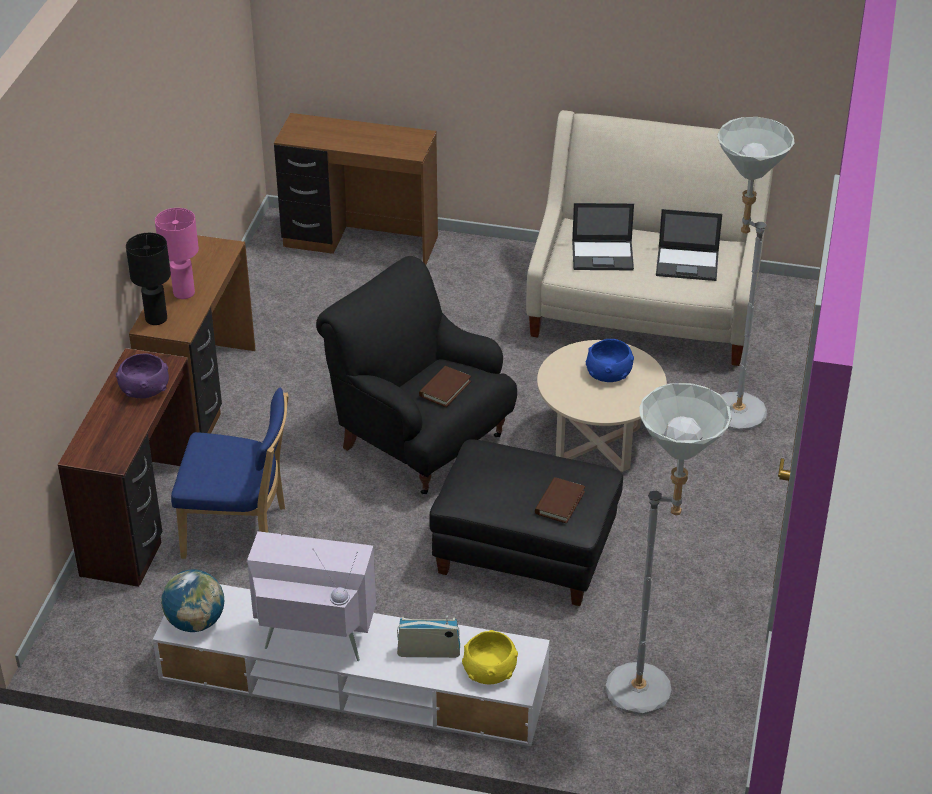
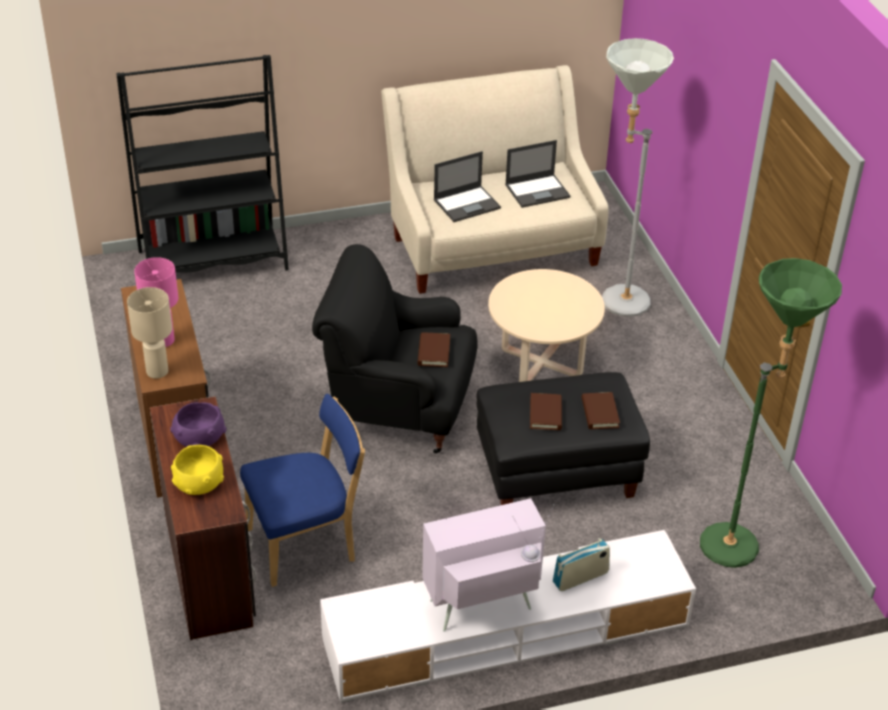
camera: 30 degrees left, 0 degrees up
(156, 318) = (156, 371): black table lamp -> beige table lamp
(195, 622) = (365, 633): globe -> none
(360, 243) = (213, 260): brown desk -> black bookcase
(490, 670) = (640, 572): yellow bowl -> yellow bowl (199, 481)
(505, 484) = (545, 414): none -> brown book
(609, 372) = (547, 296): blue bowl -> none
(653, 691) = (740, 542): grey floor lamp -> green floor lamp

